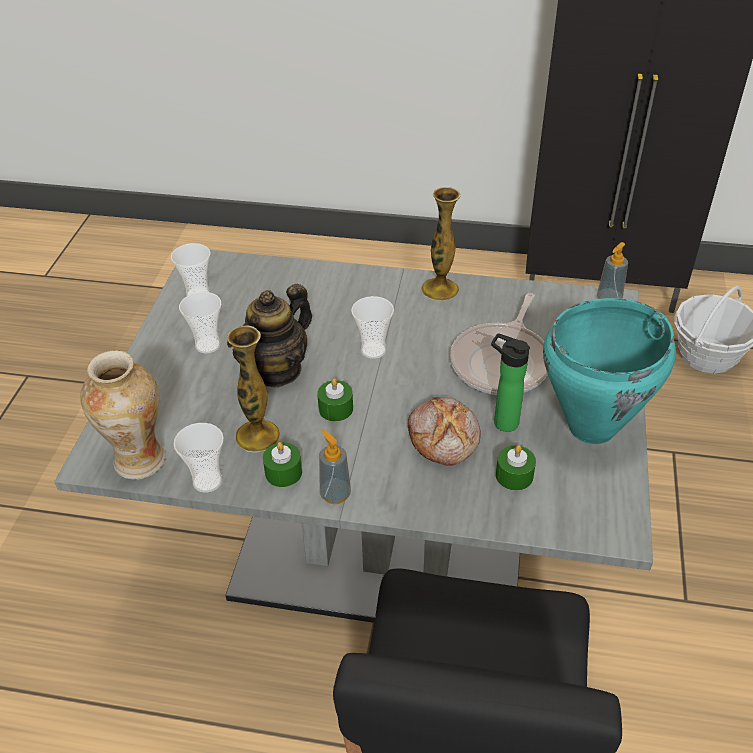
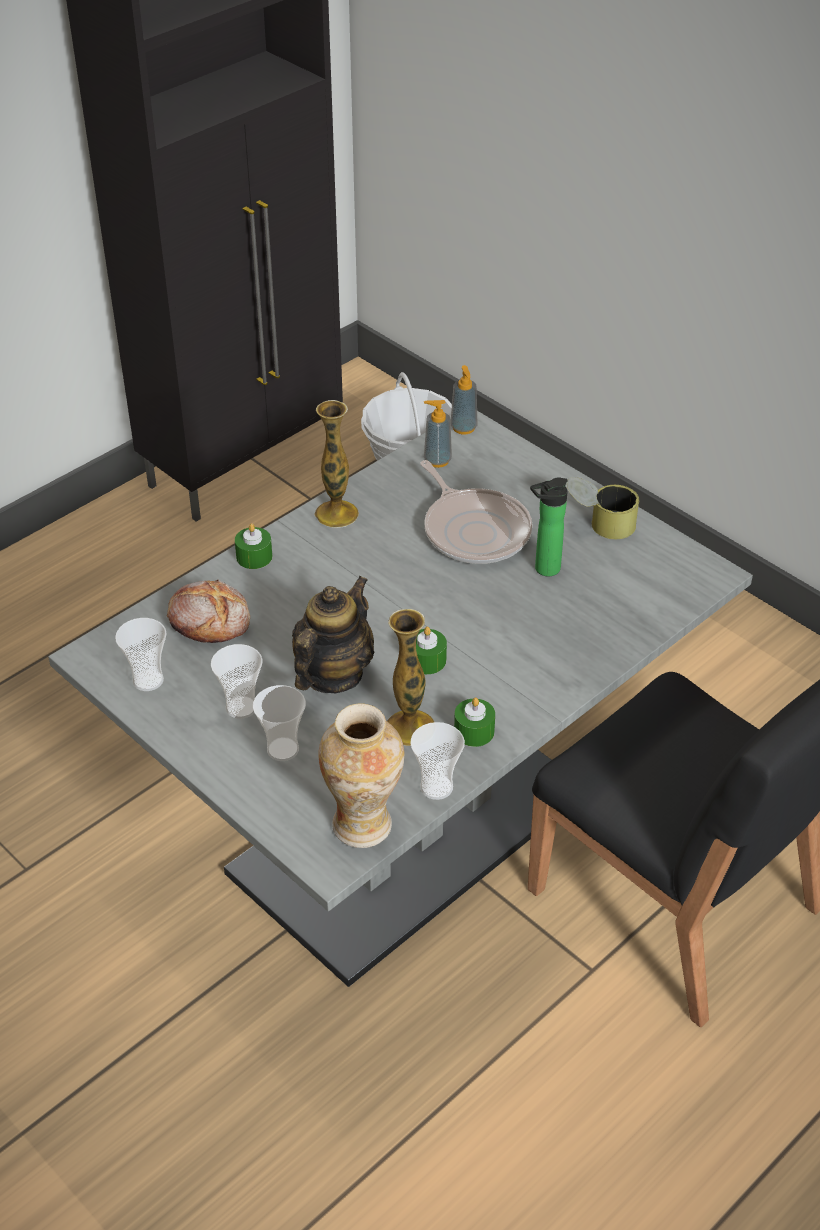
camera: 55 degrees left, 0 degrees up
(277, 370) = (332, 674): teapot -> teapot turned 135 degrees counterclockwise
(335, 494) = (531, 710): soap dispenser -> soap dispenser (437, 460)
(373, 350) = (374, 598): cup -> cup (283, 749)
(445, 437) = (529, 612): bread -> bread (210, 620)
(514, 475) = (608, 596): green candle -> green candle (254, 557)
(593, 427) = (599, 525): turquoise cooking pot -> can

